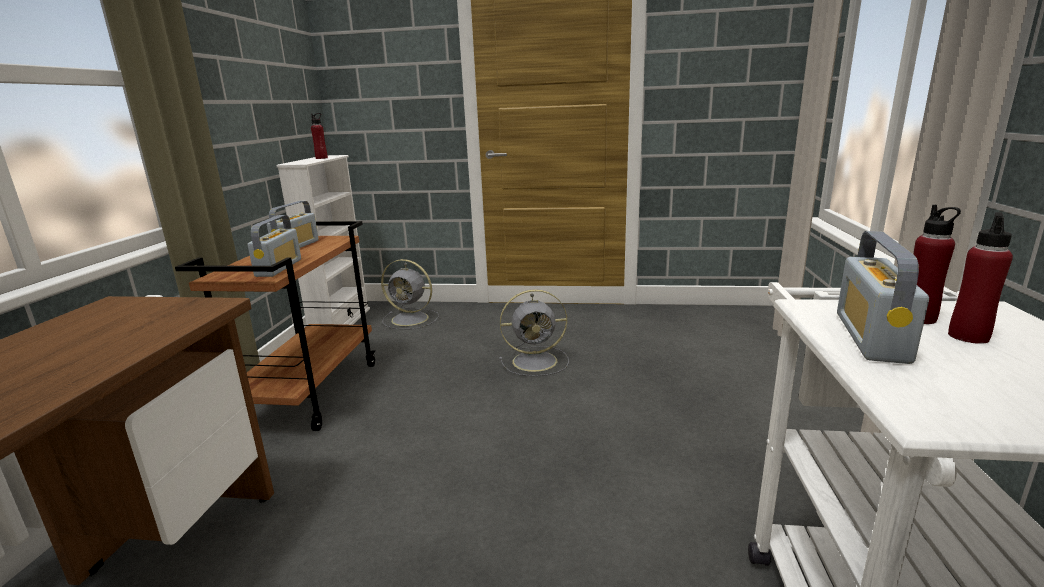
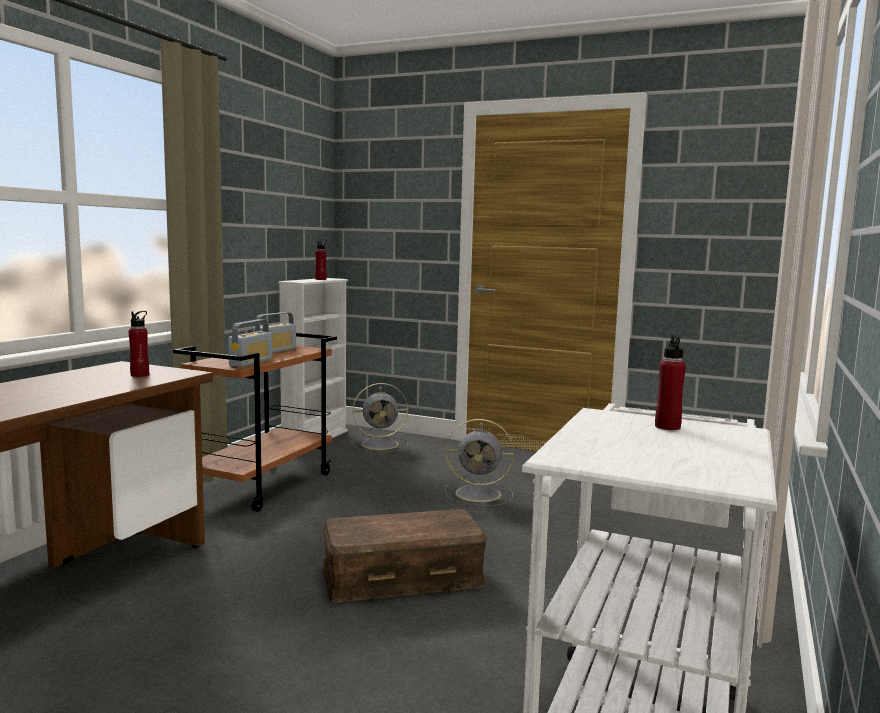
camera: 15 degrees right, 10 degrees down
(411, 319) = (382, 444): grey fan -> grey fan turned 45 degrees counterclockwise
(519, 485) = (402, 576): none -> brown storage box
(871, 337) = (606, 429): radio -> none
(968, 336) = (681, 437): red bottle -> red bottle (140, 375)

